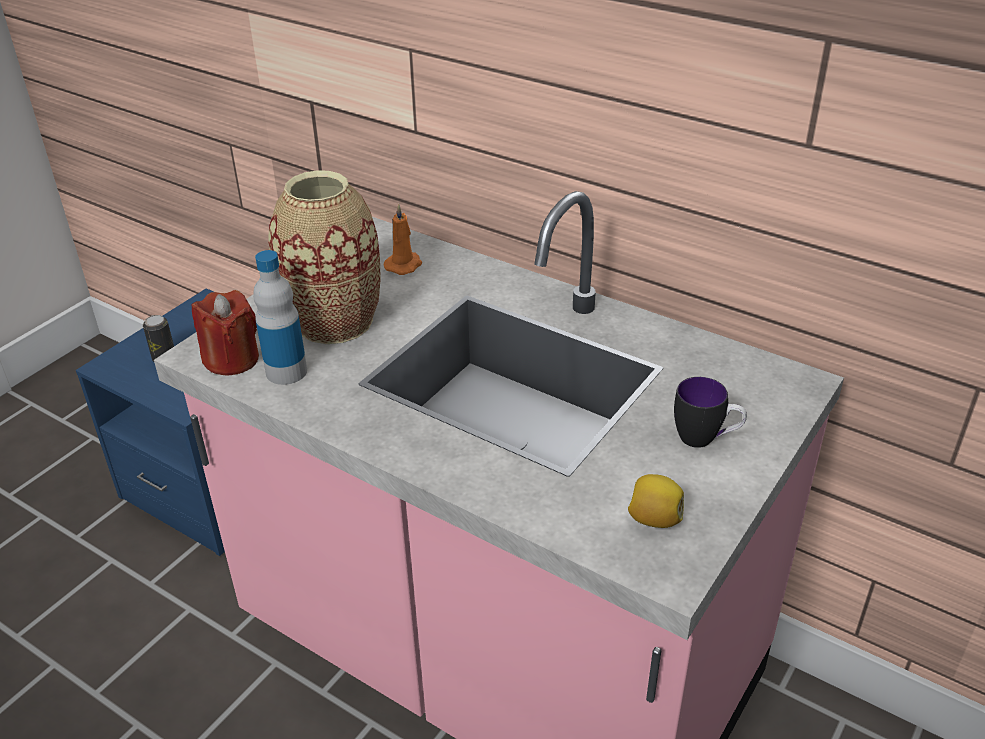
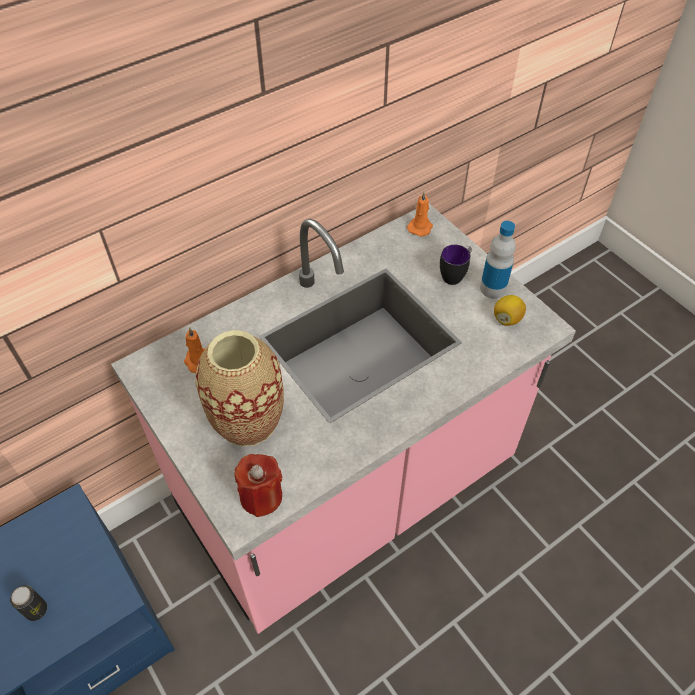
camera: 70 degrees left, 15 degrees up
(286, 371) = (294, 463): bottle -> bottle (493, 288)
(779, 381) = (420, 227): none -> orange candle

